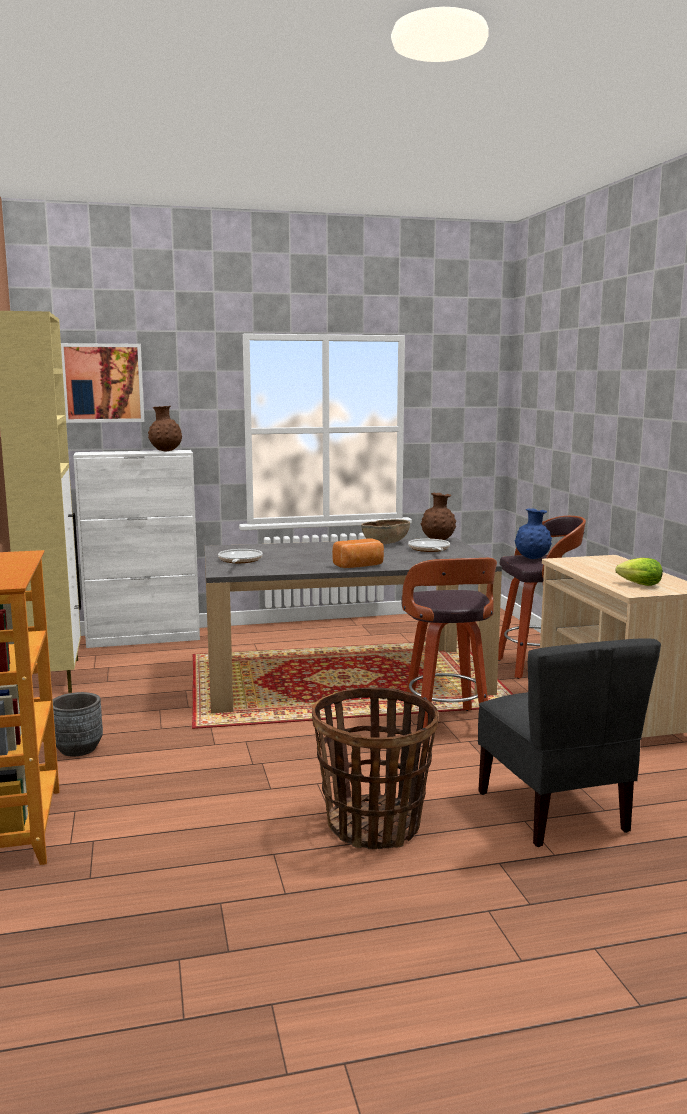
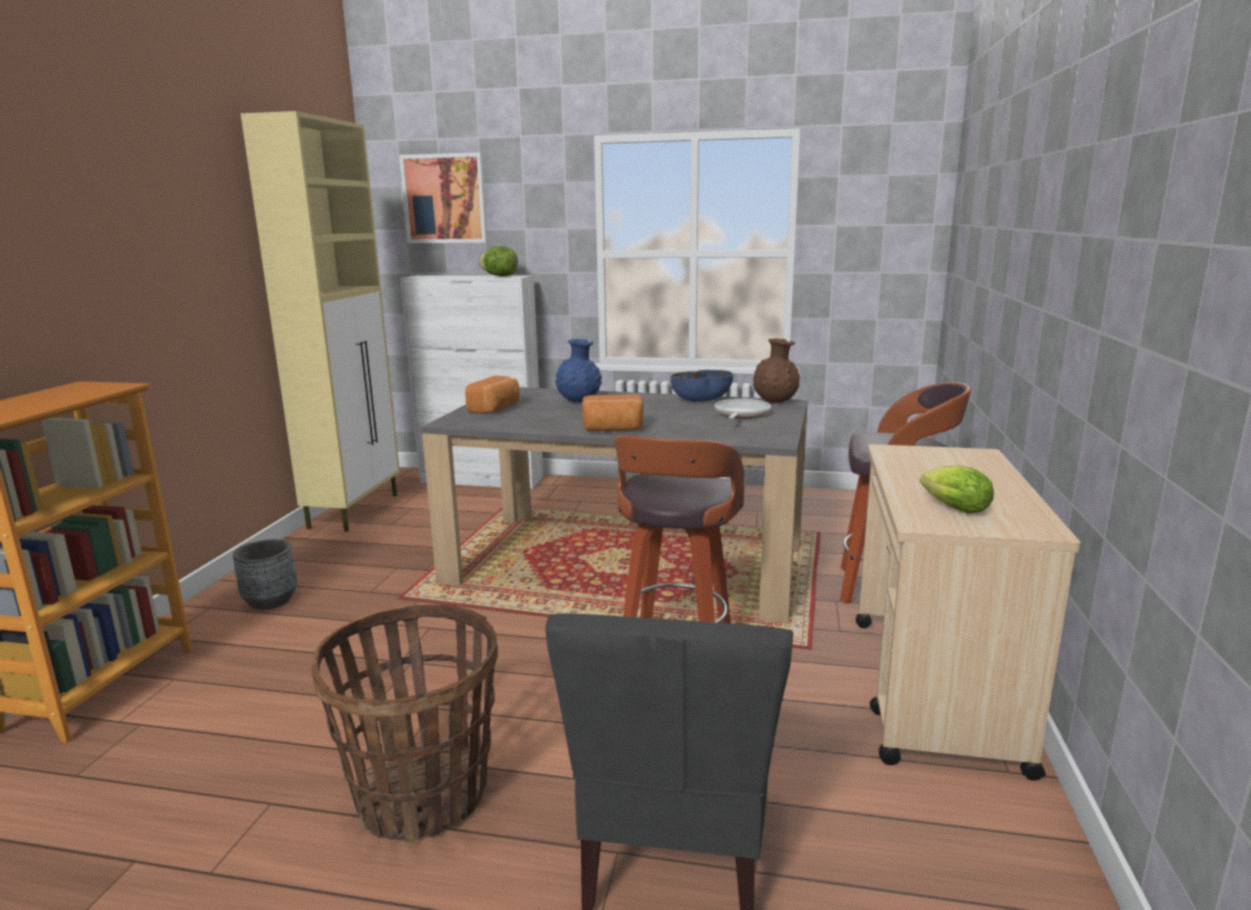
camera: 25 degrees right, 5 degrees up
(166, 451) = (500, 276): brown vase -> lettuce
(239, 561) = (496, 409): frying pan -> bread
(385, 543) = (701, 401): brown bowl -> blue bowl
(532, 558) = (886, 440): blue vase -> blue vase (579, 401)

